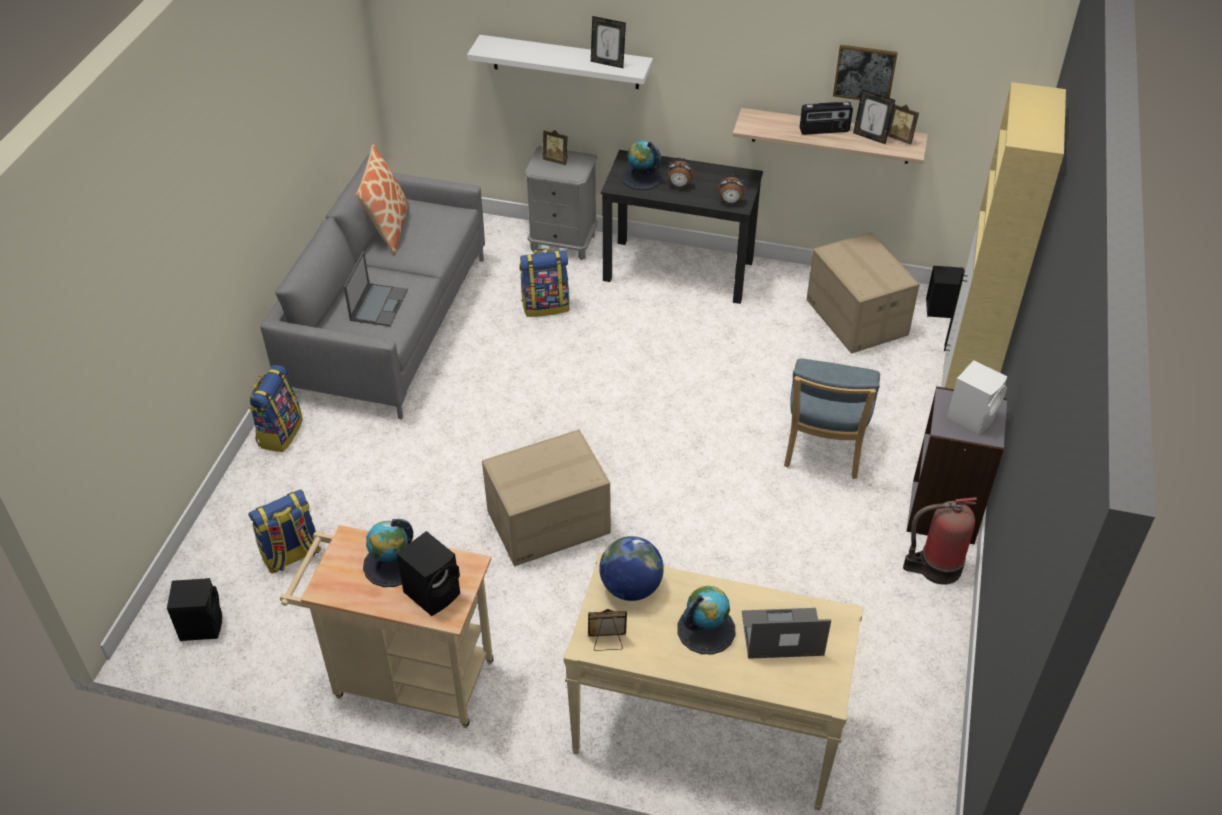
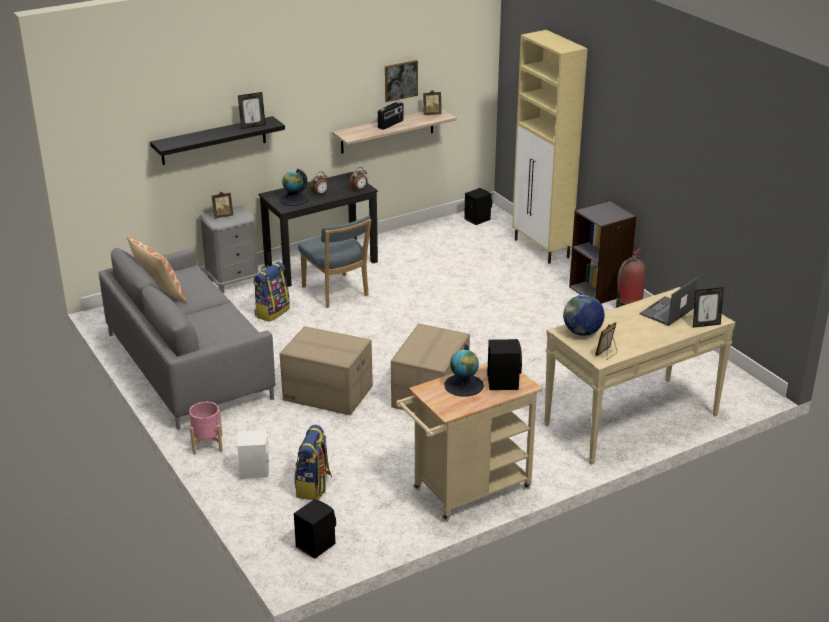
camera: 45 degrees left, 15 degrees down
(279, 432) = (207, 444): backpack -> pink planter
(379, 304) = (219, 326): laptop -> none
(565, 62) = (213, 141): white shelf -> black shelf
(706, 629) = (636, 327): globe -> none
(823, 449) = (512, 296): blue chair -> blue chair (337, 293)
(855, 317) = (443, 241): cardboard box -> cardboard box (327, 393)
(870, 137) = (417, 118): picture frame -> picture frame (705, 324)
(972, 416) = (606, 212): white speaker -> white speaker (254, 470)

